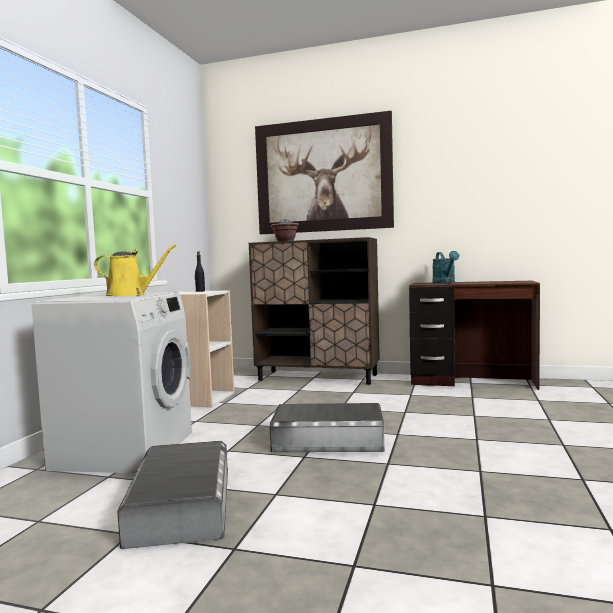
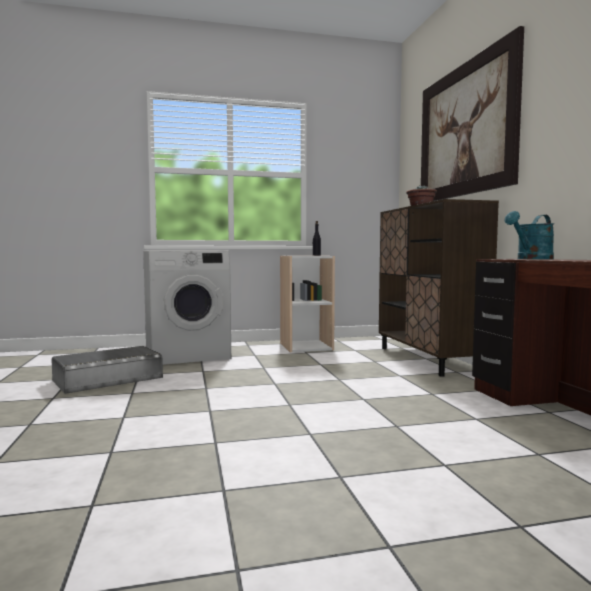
camera: 60 degrees right, 0 degrees up
(130, 295) = (192, 249): yellow watering can -> none
(328, 440) = (249, 388): grey storage box -> none

